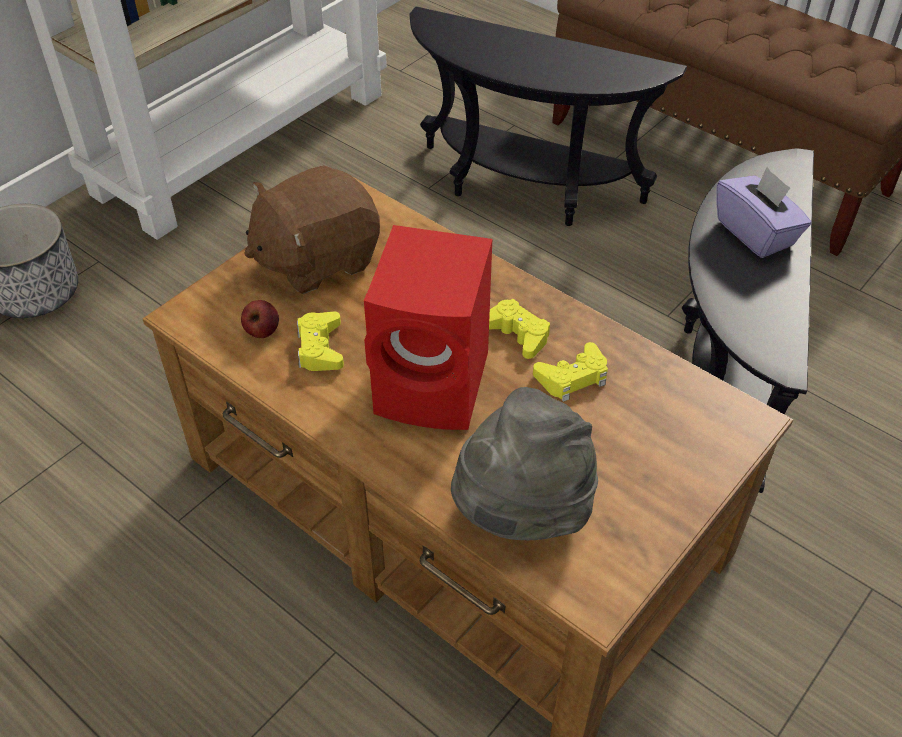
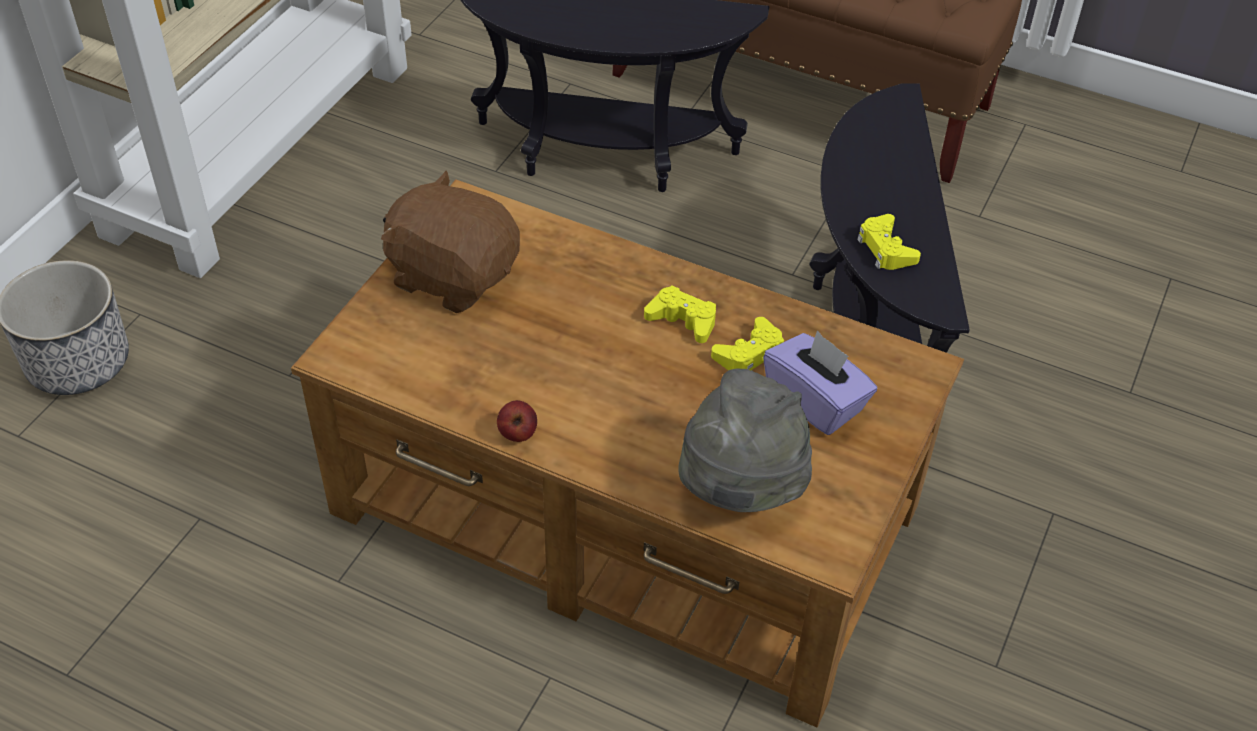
camera: 15 degrees left, 0 degrees up
(262, 332) = (424, 360): apple -> apple (517, 434)
(316, 259) = (453, 275): brown plush toy -> brown plush toy turned 75 degrees clockwise
(320, 348) = (490, 367): yellow game controller -> yellow game controller (886, 249)
(436, 385) = (620, 385): red speaker -> none
(755, 233) = (884, 179): purple tissue box -> purple tissue box (815, 401)

